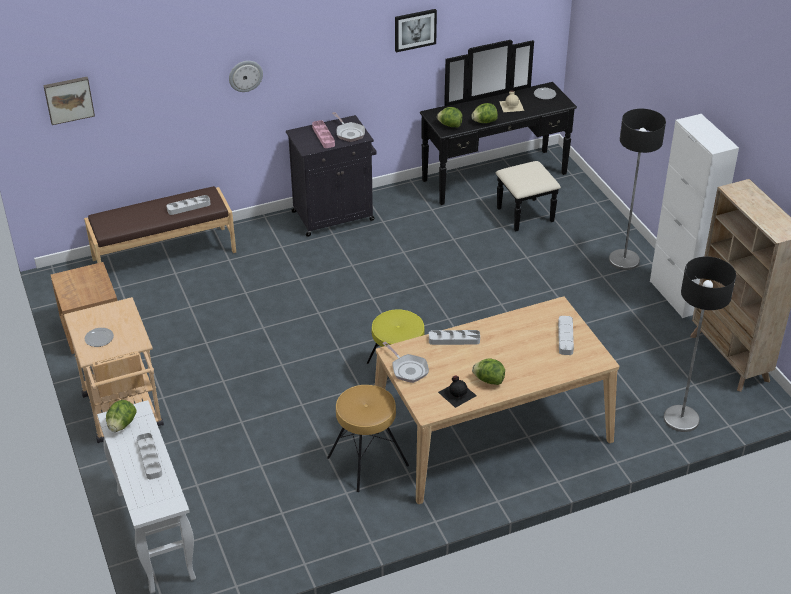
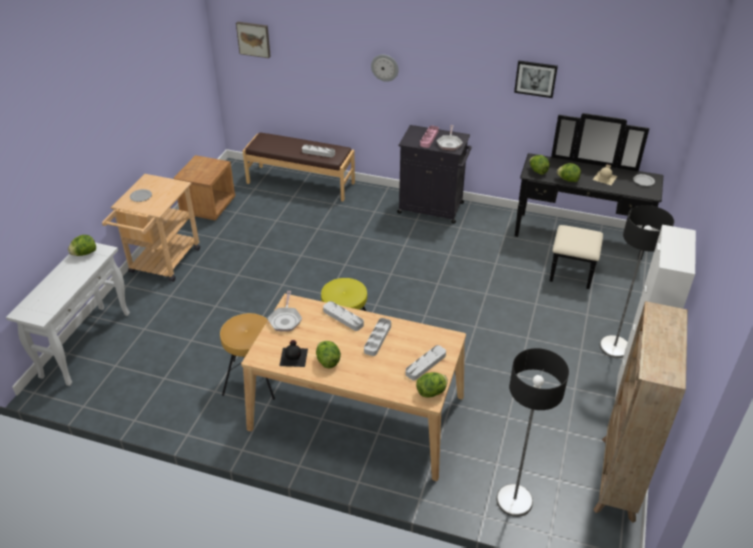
camera: 40 degrees right, 0 degrees up
(149, 458) = (69, 282): grey tray -> grey tray (377, 338)
(596, 355) = (432, 392): none -> lettuce

